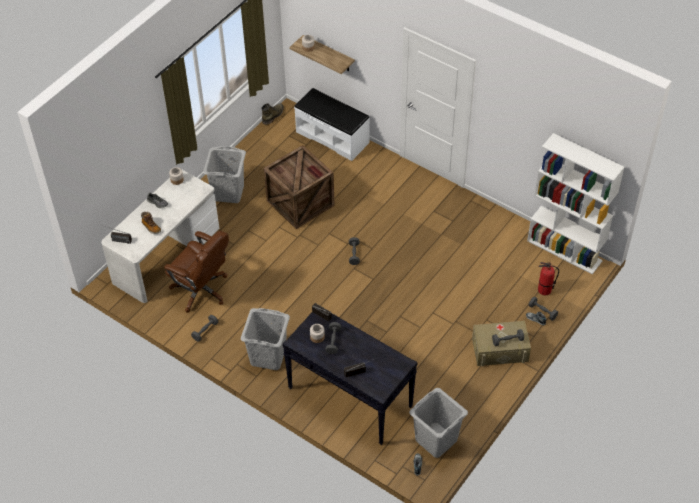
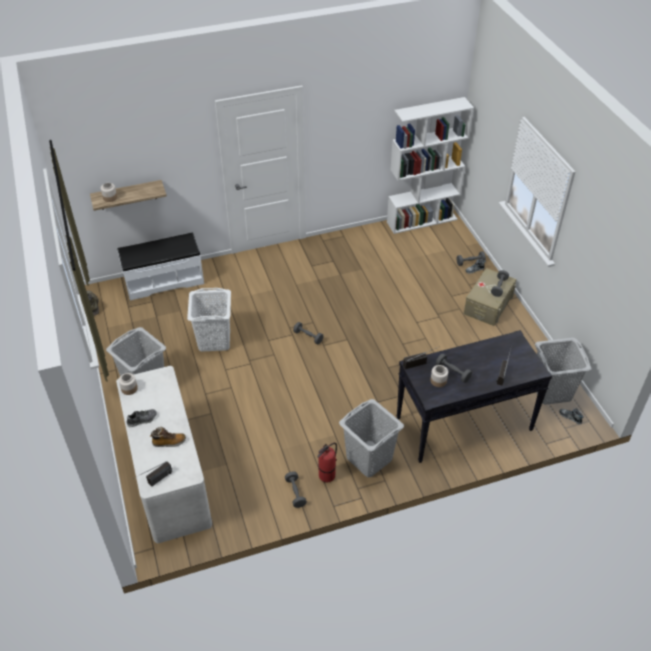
camera: 55 degrees left, 5 degrees down
(201, 290) = (242, 468): brown office chair -> none
(301, 203) = (214, 340): crate -> white laundry basket
(544, 290) = (450, 250): fire extinguisher -> fire extinguisher (327, 476)

